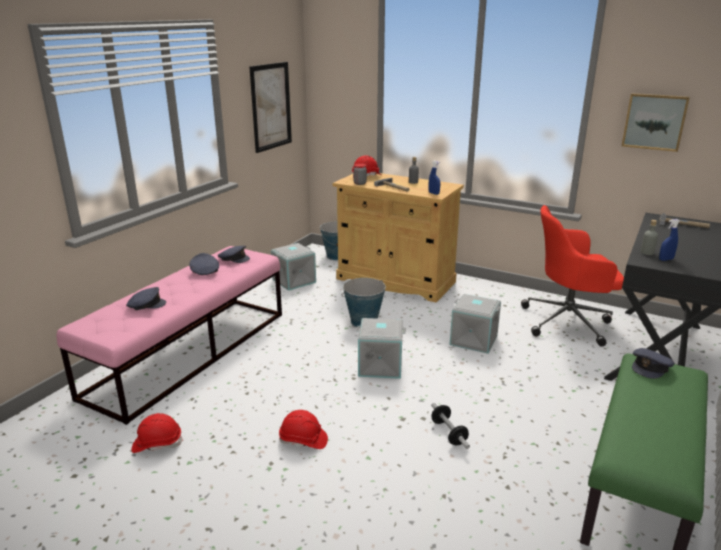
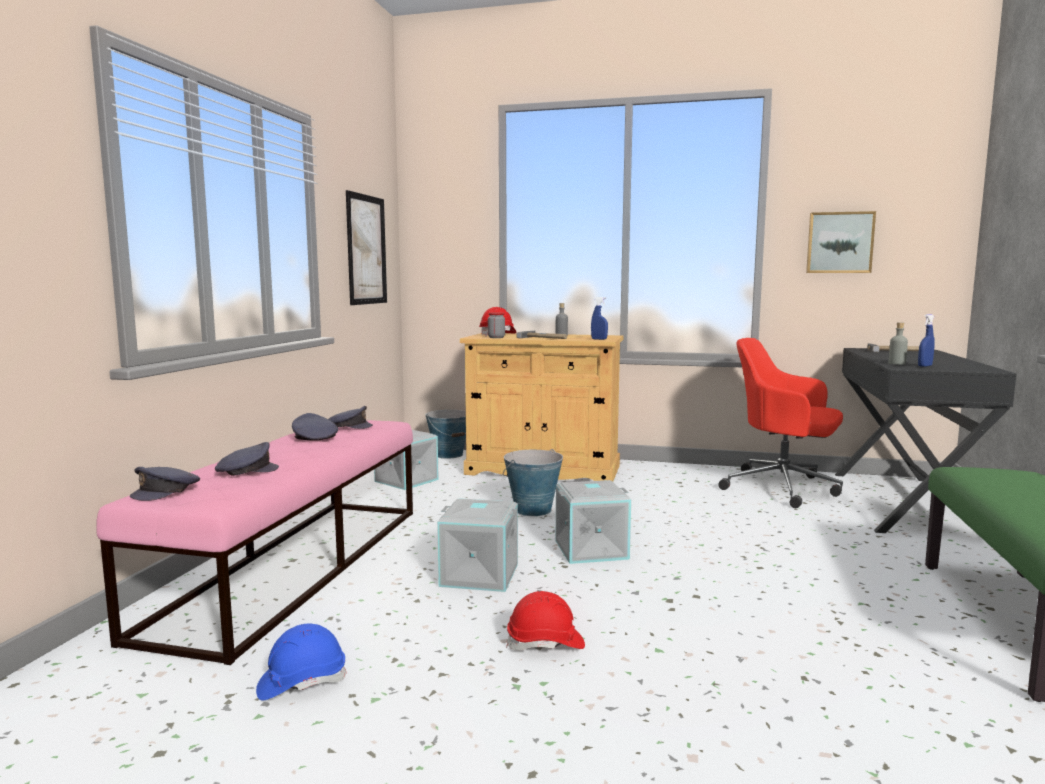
camera: 15 degrees left, 15 degrees down
(157, 444) = (302, 682): red hard hat -> blue hard hat
(448, 433) = (745, 607): dumbbell -> none
(473, 340) = (688, 514): grey storage box -> grey storage box (478, 575)
(568, 322) = (783, 488): red office chair -> red office chair turned 45 degrees clockwise
(650, 367) = (984, 471): grey cap -> grey cap (167, 491)

